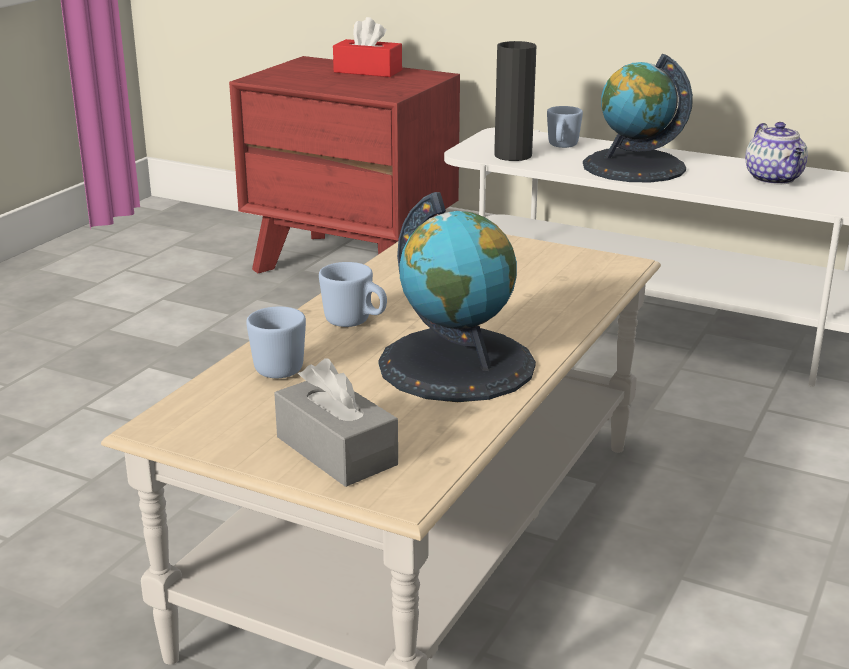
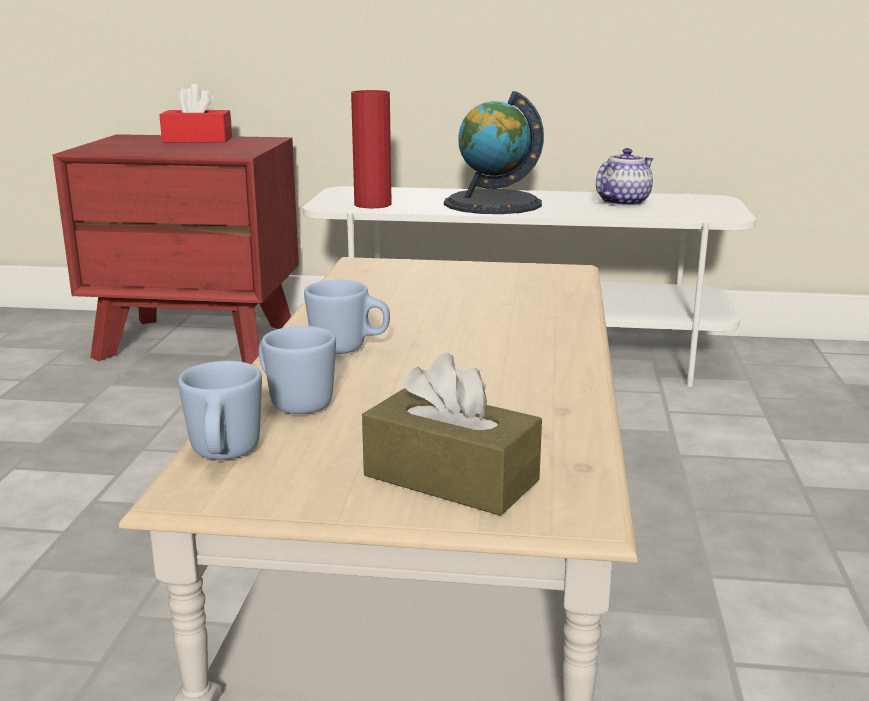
camera: 20 degrees left, 5 degrees down
(336, 451) = (451, 478): grey tissue box -> brown tissue box
(457, 364) = (500, 371): globe -> none
(513, 155) = (372, 204): black vase -> red vase
(562, 146) = (412, 195): blue mug -> blue mug (224, 455)
(774, 179) = (623, 202): teapot -> teapot turned 105 degrees counterclockwise

